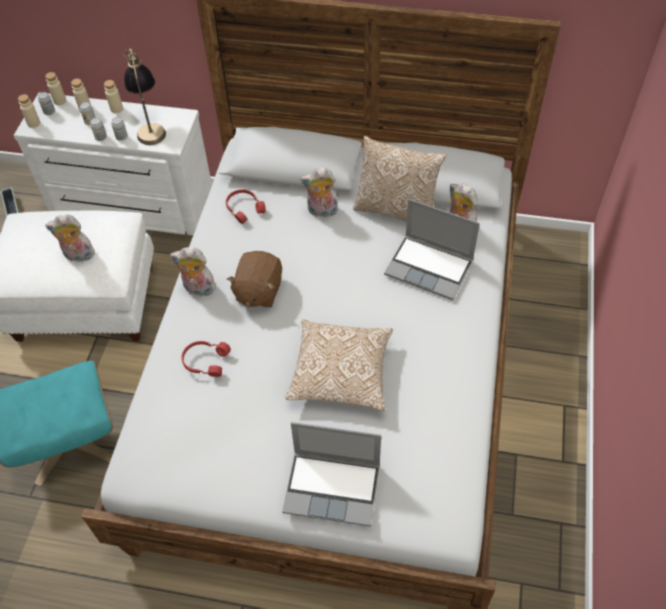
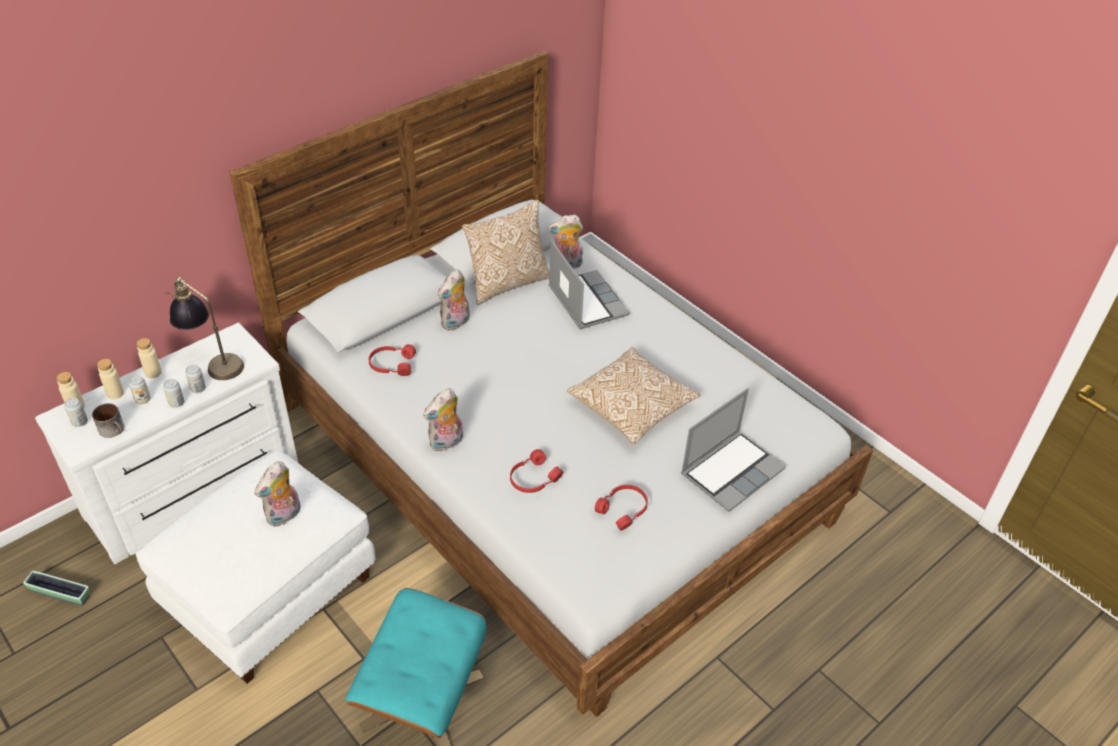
camera: 55 degrees left, 10 degrees down
(33, 123) = (78, 442): beige bottle -> none
(56, 129) = (114, 429): none -> mug
(222, 438) = (624, 510): none -> red headphones
(258, 291) = (495, 406): brown plush toy -> none
(430, 268) = (586, 301): laptop -> laptop turned 90 degrees counterclockwise

